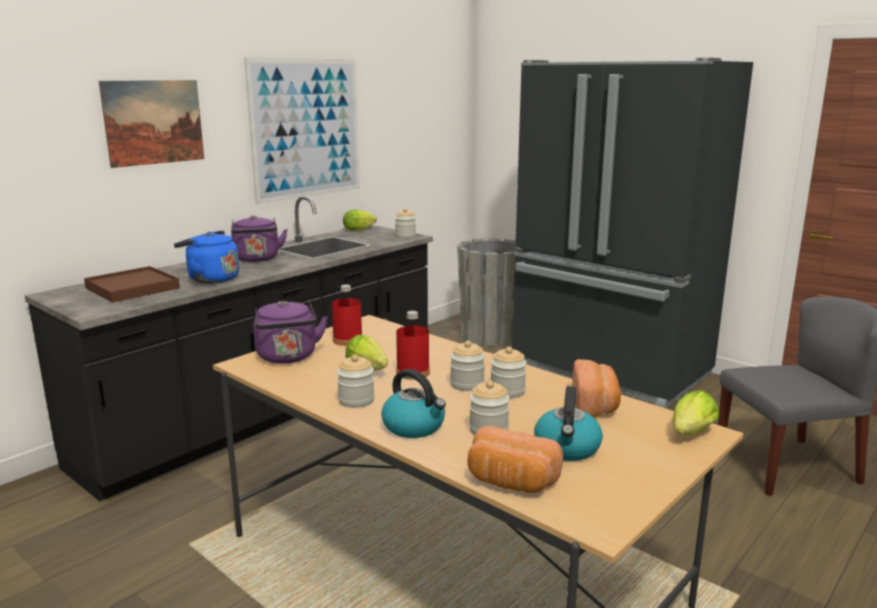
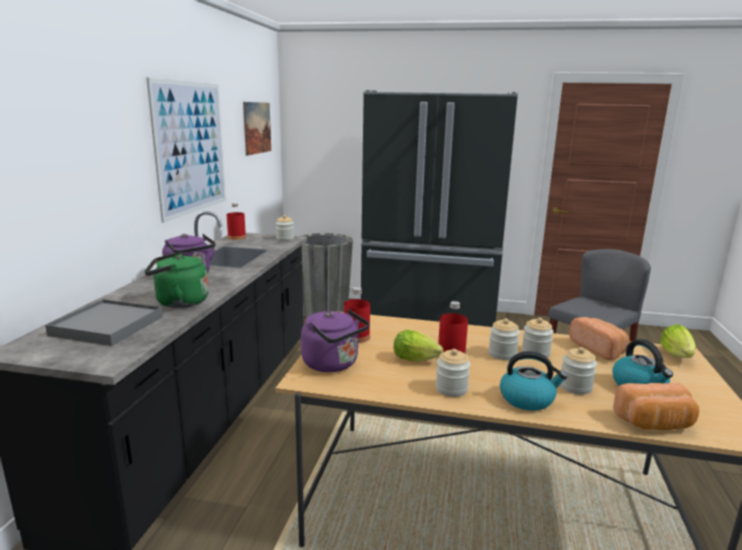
camera: 30 degrees left, 0 degrees up
(132, 288) = (107, 326): brown tray -> grey tray
(154, 122) = (80, 143): picture -> picture (257, 128)
(210, 279) = (178, 302): blue kettle -> green kettle
(360, 230) = (236, 237): lettuce -> red bottle

